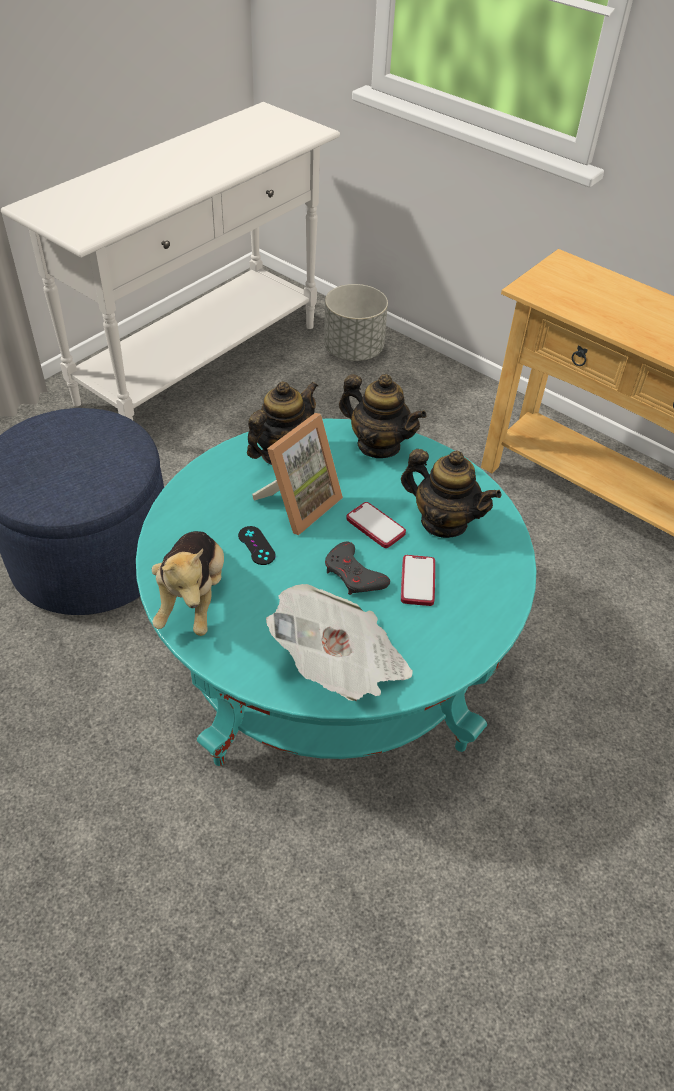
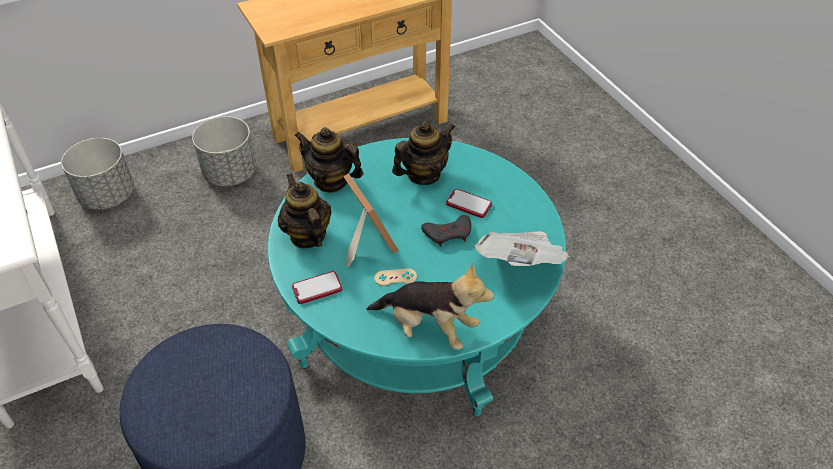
camera: 65 degrees left, 0 degrees up
(256, 545) = (395, 277): black game controller -> beige game controller
(375, 526) = (410, 208): phone -> phone (317, 288)
(378, 445) = (331, 181): teapot -> teapot turned 120 degrees counterclockwise
(443, 419) = (230, 173): none -> grey planter

